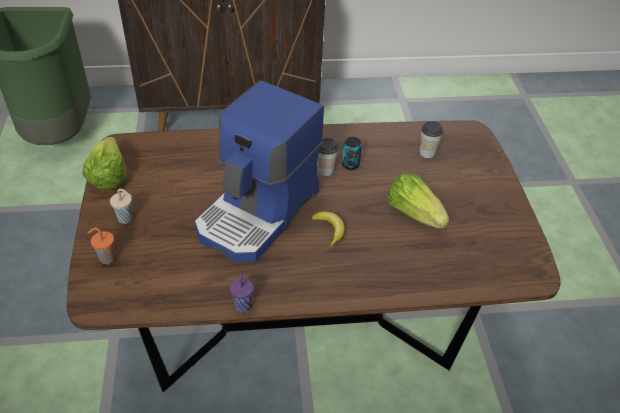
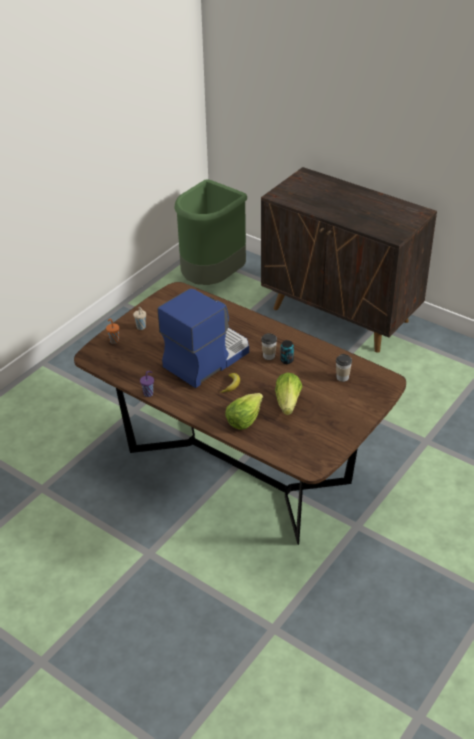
camera: 45 degrees right, 5 degrees down
(108, 176) = (155, 302): lettuce -> lettuce (244, 419)
(259, 213) = (206, 358): coffee machine -> coffee machine turned 150 degrees clockwise

